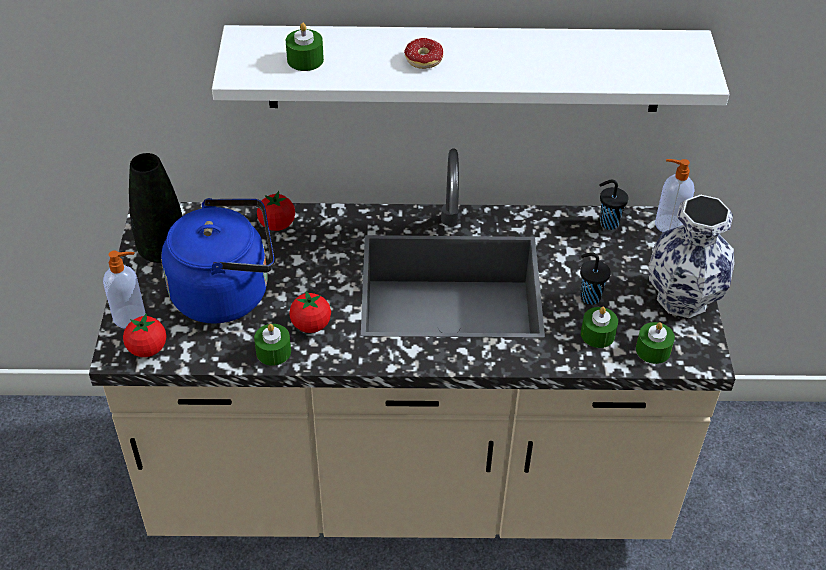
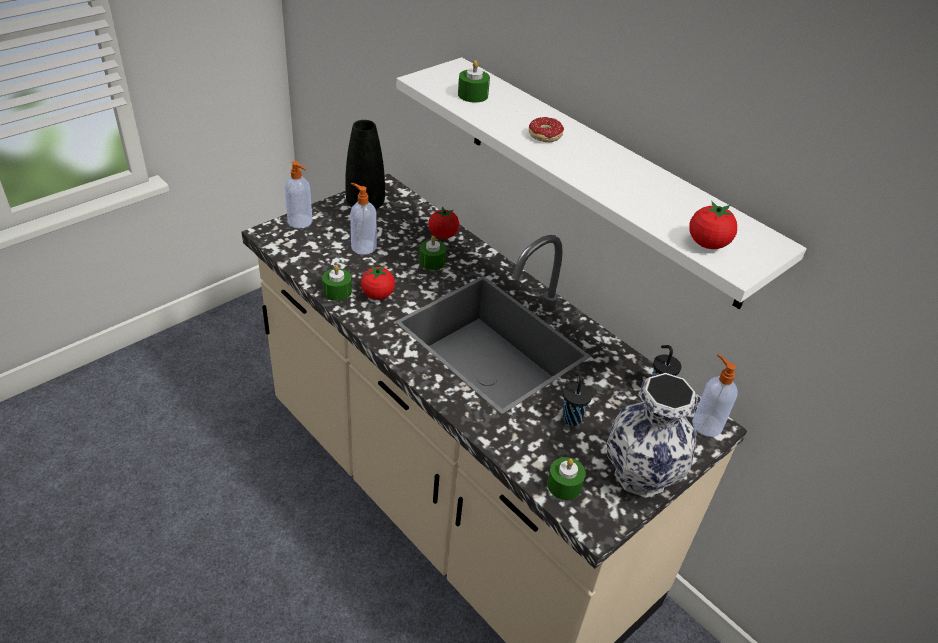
camera: 45 degrees right, 5 degrees down
(147, 349) = (283, 241): tomato -> tomato (707, 244)
(227, 292) = (363, 246): blue kettle -> soap dispenser
(597, 334) = (540, 443): green candle -> green candle (432, 261)

